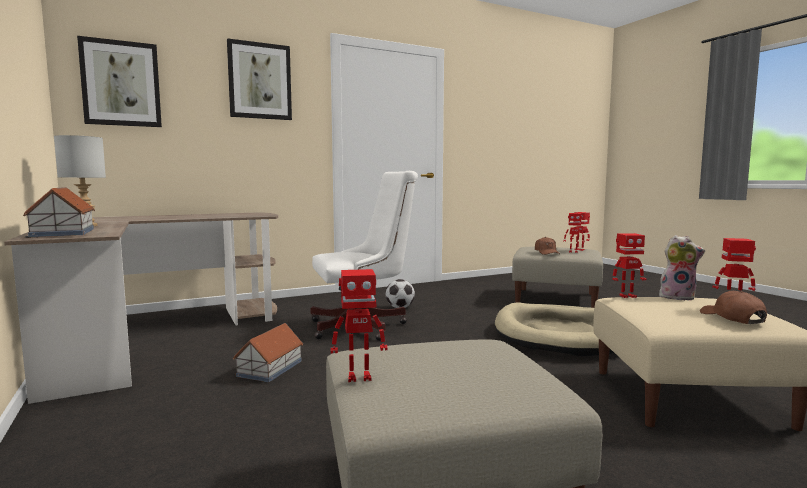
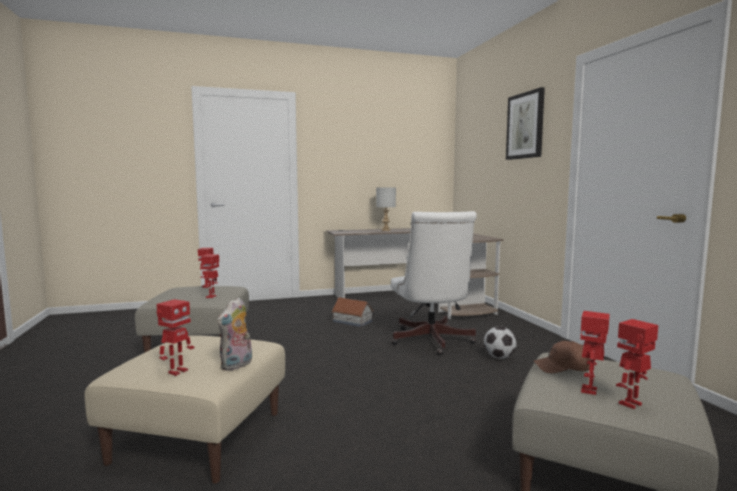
camera: 100 degrees right, 0 degrees up
(63, 232) = (348, 230): toy house -> none
(121, 84) = (471, 146): picture -> none
(561, 334) = (390, 424): beige dog bed -> none
(627, 296) = (261, 346): toy robot -> toy robot (211, 296)
(732, 318) = (158, 359): brown cap -> none

